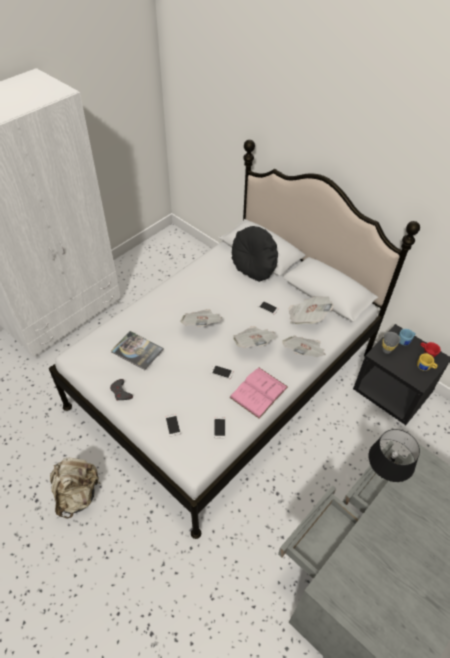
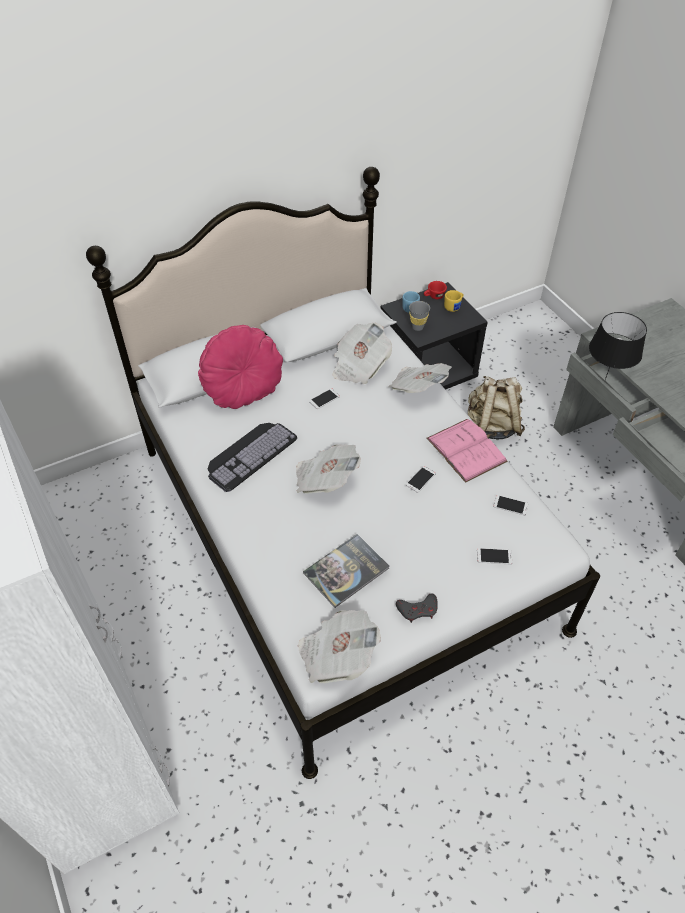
camera: 70 degrees left, 0 degrees up
(78, 494) = (478, 779): beige backpack -> beige backpack (492, 426)
(208, 286) = (250, 453): none -> keyboard
(253, 271) = (244, 394): black pillow -> pink pillow
(253, 344) = (383, 432): newspaper -> newspaper (337, 655)

